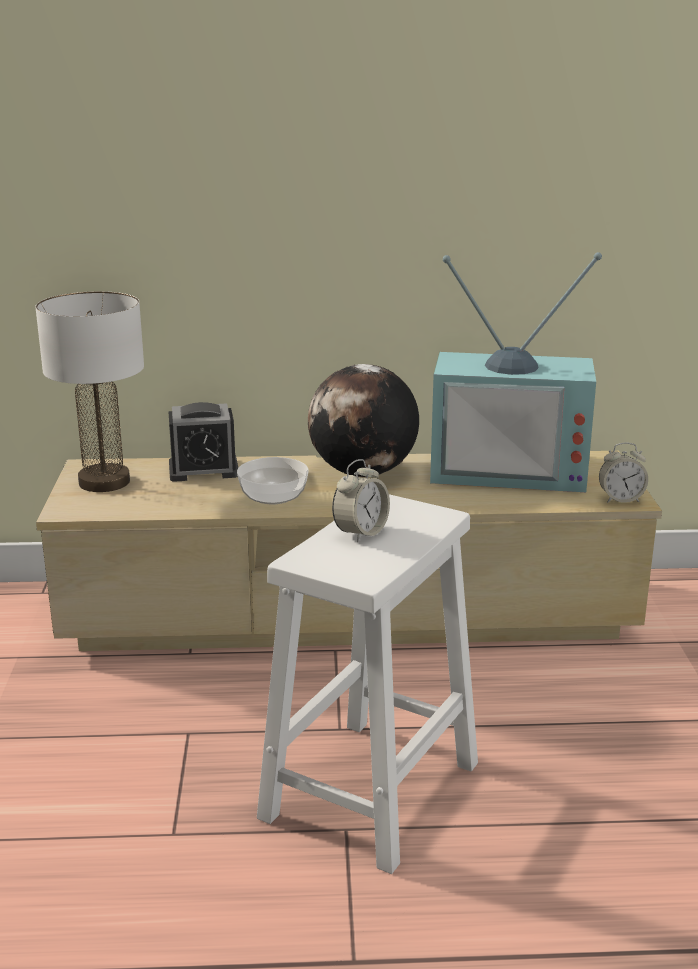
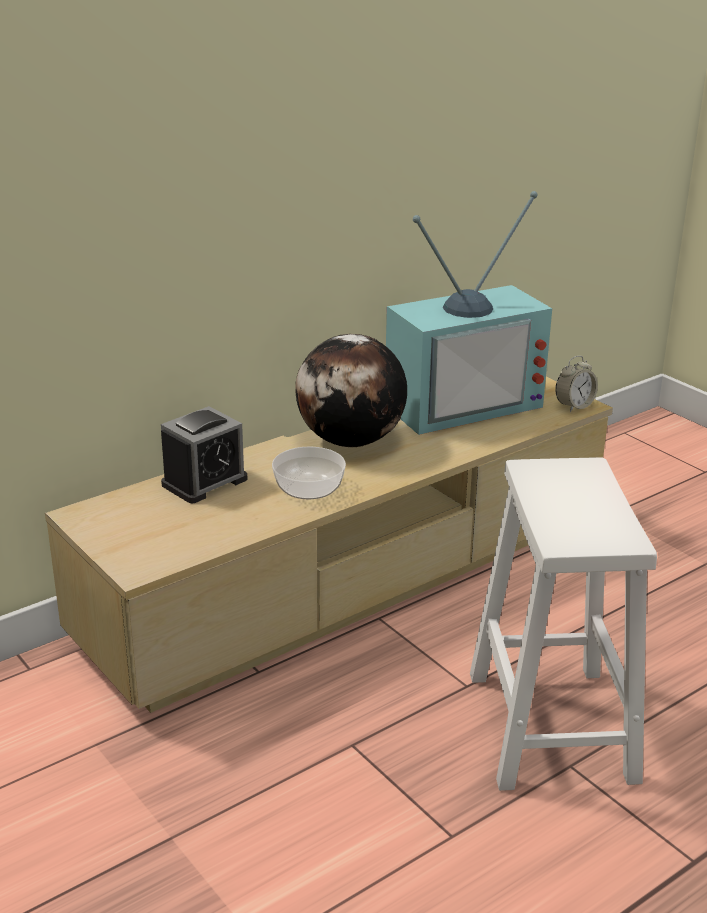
camera: 35 degrees left, 5 degrees up
(104, 482) = (127, 526): table lamp -> none
(361, 533) = (559, 502): alarm clock -> none

